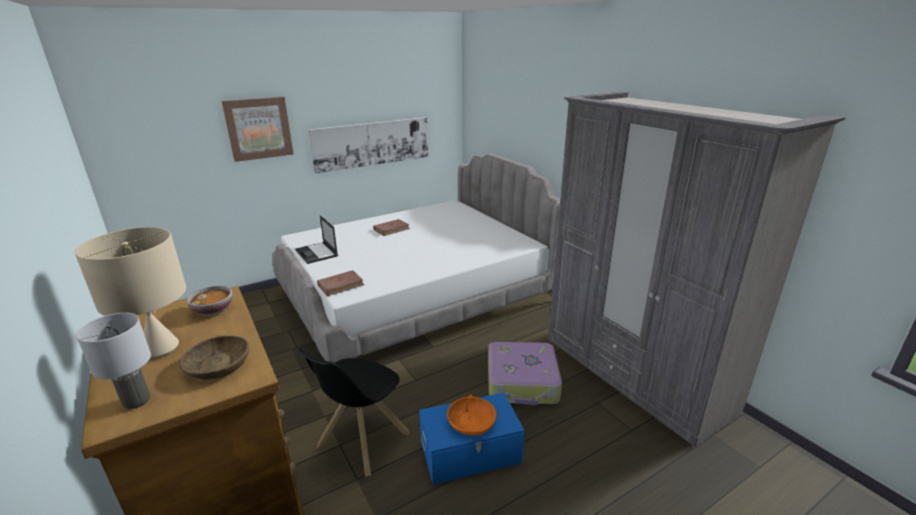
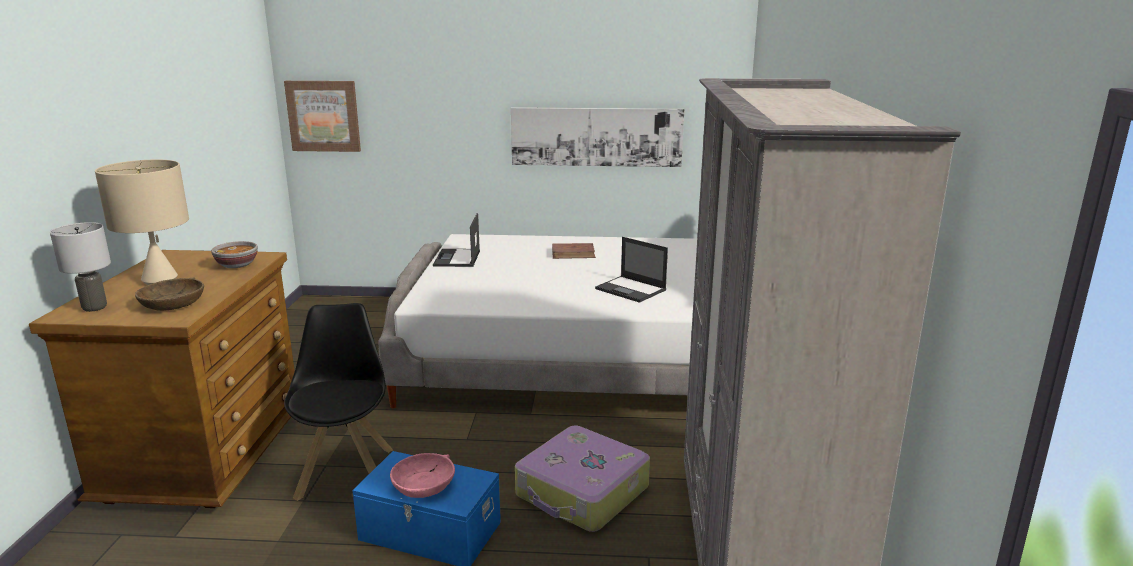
camera: 35 degrees right, 5 degrees down
(258, 128) = (452, 99): picture -> picture (323, 116)
(341, 285) = (430, 294): brown book -> none
(361, 441) = (346, 471): black chair -> black chair turned 105 degrees clockwise
(462, 244) = (631, 289): none -> laptop
(471, 422) = (423, 484): orange bowl -> pink bowl

